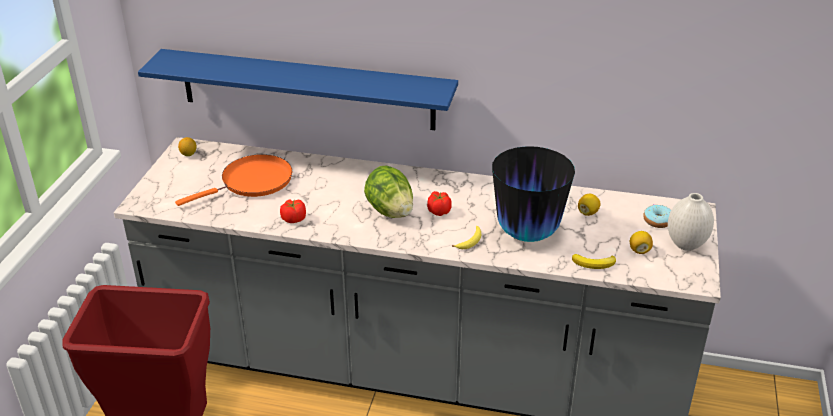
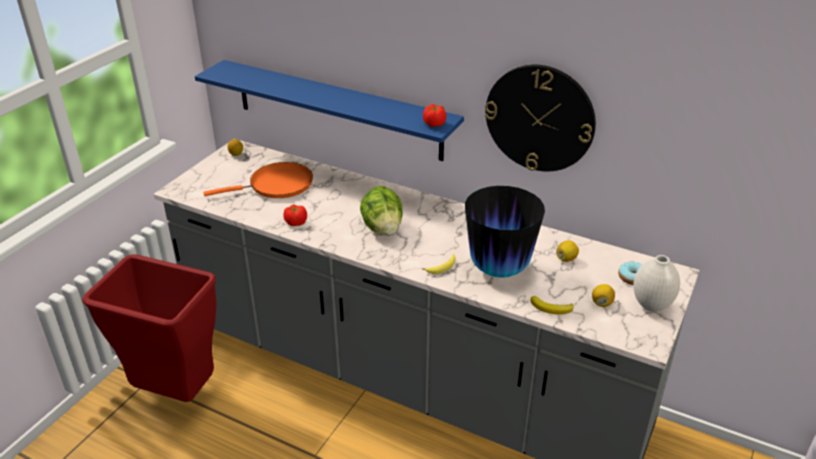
camera: 15 degrees right, 0 degrees up
(439, 211) = (426, 235): tomato -> tomato (434, 124)
(542, 72) = (539, 118): none -> wall clock

